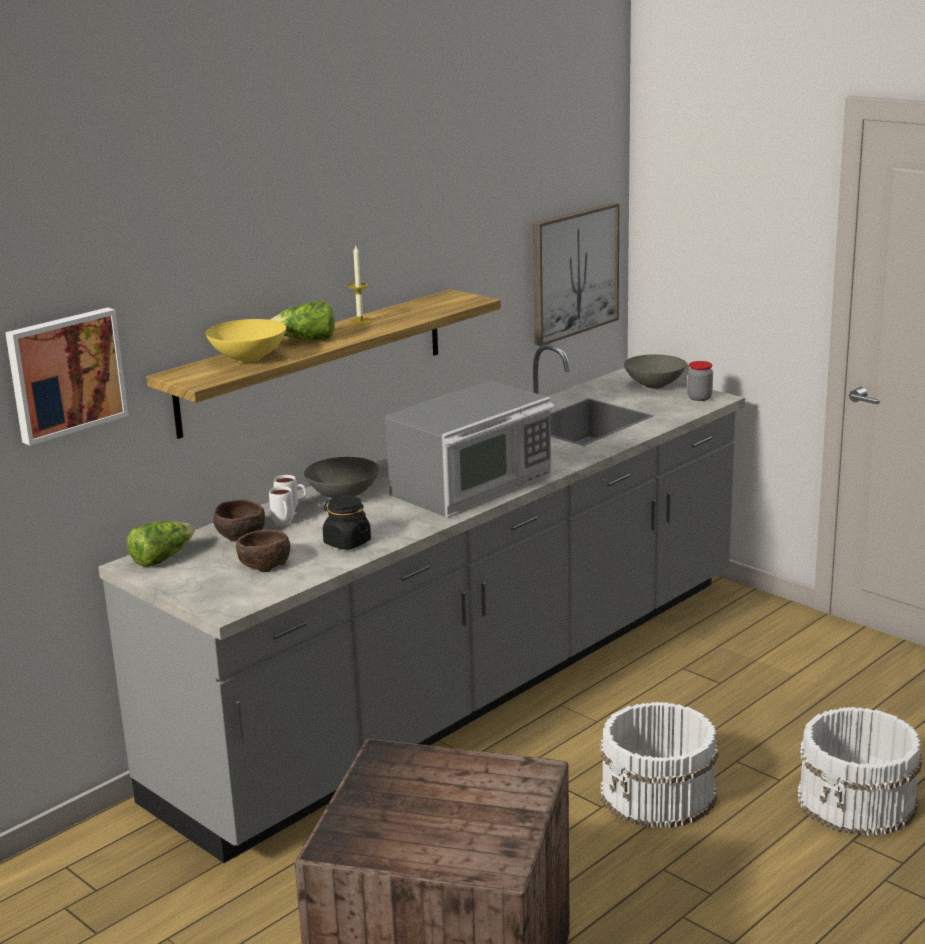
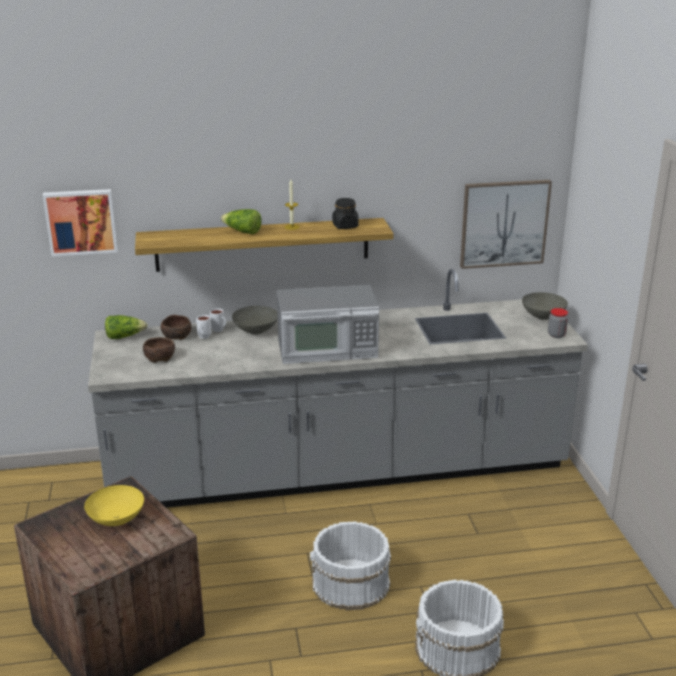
camera: 35 degrees right, 5 degrees up
(249, 358) = (196, 235): yellow bowl -> yellow bowl (117, 519)
(347, 542) = (213, 360): black jar -> black jar (345, 226)

